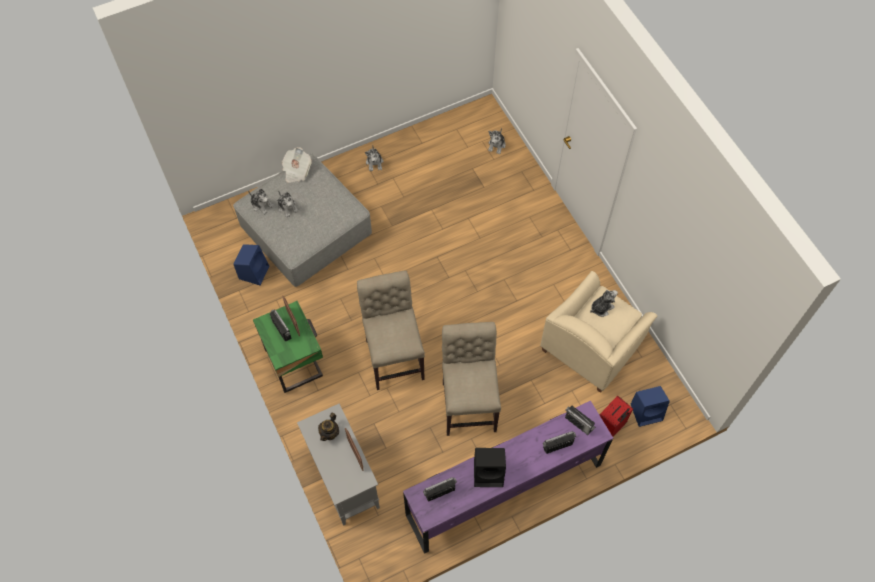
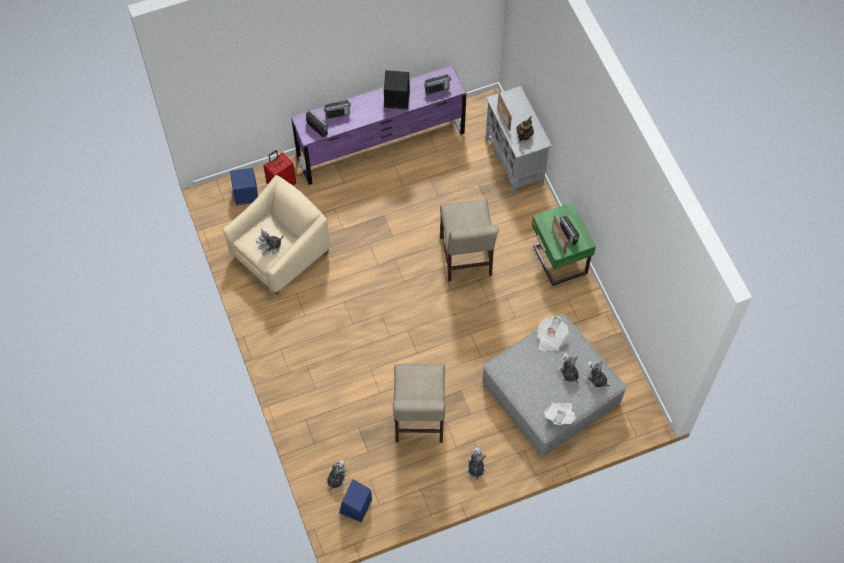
camera: 175 degrees left, 0 degrees up
(254, 271) = (602, 351): blue speaker -> blue speaker (355, 507)
(304, 239) = (550, 338): none -> newspaper
(469, 402) = (401, 214): beige chair -> beige chair (418, 421)

